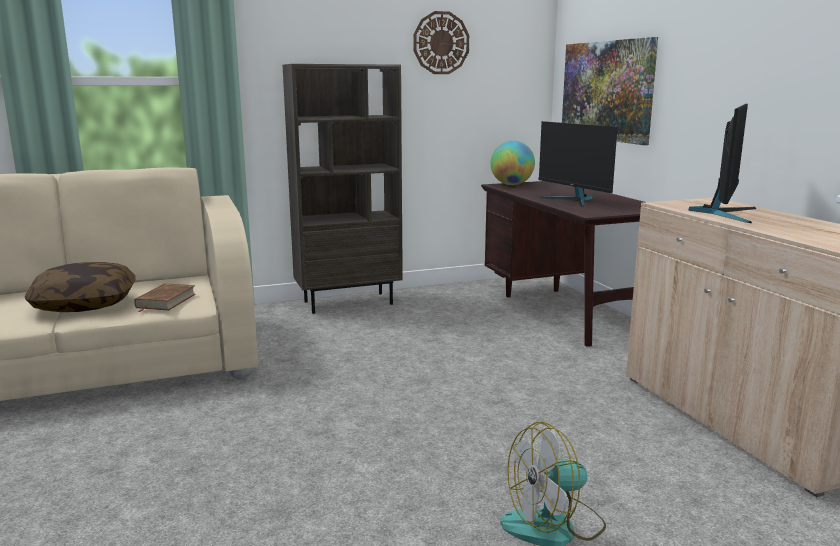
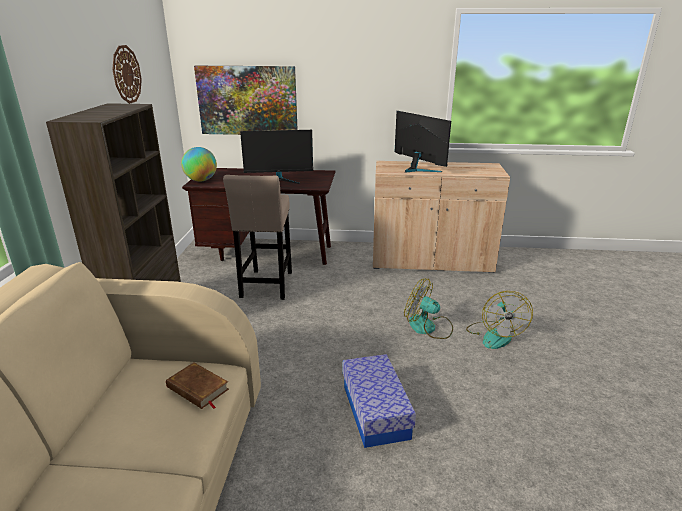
camera: 65 degrees left, 10 degrees up
(85, 304) = (142, 447): pillow -> none
(267, 449) = (375, 411): none -> storage box
(479, 330) = (266, 286): none -> beige stool
(505, 454) = (428, 327): none -> fan

